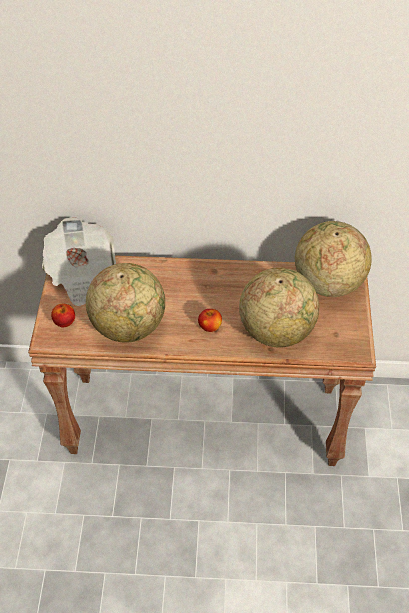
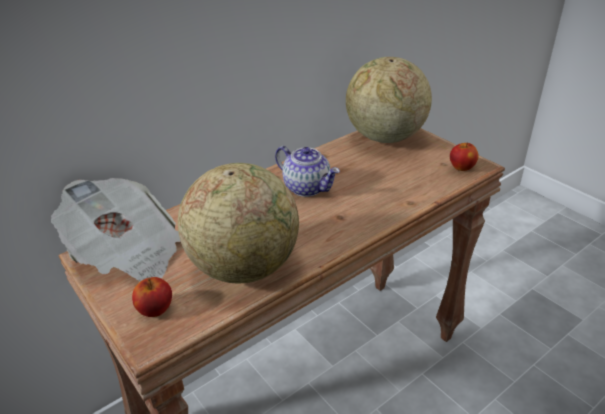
camera: 40 degrees left, 15 degrees down
(210, 327) = (331, 218): apple -> apple (461, 167)
(223, 293) = (307, 187): none -> teapot
(276, 331) = (395, 187): globe -> none

